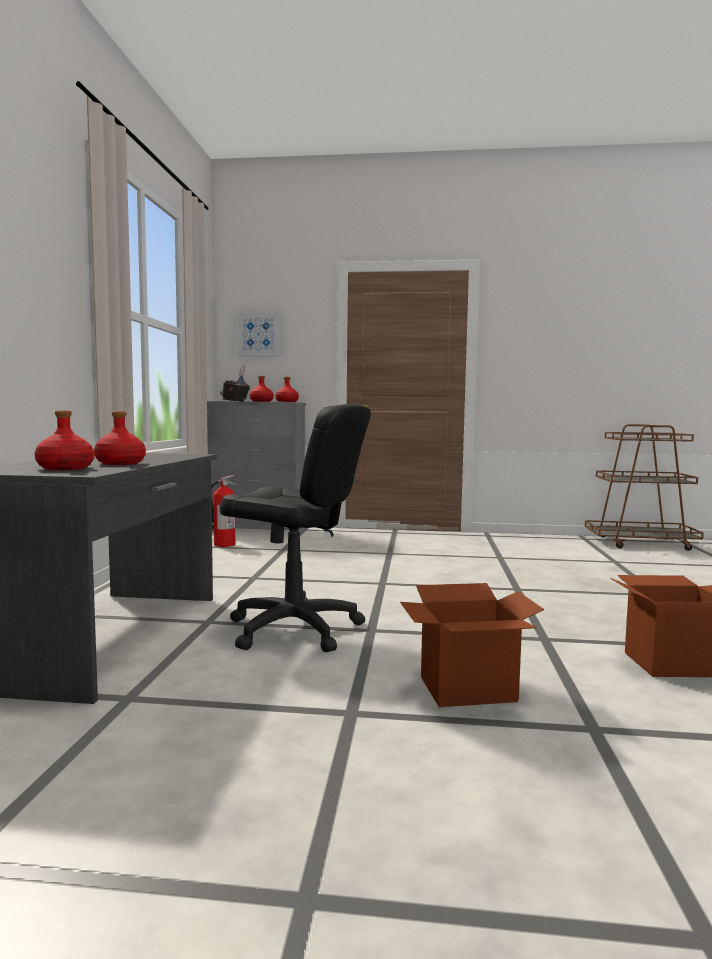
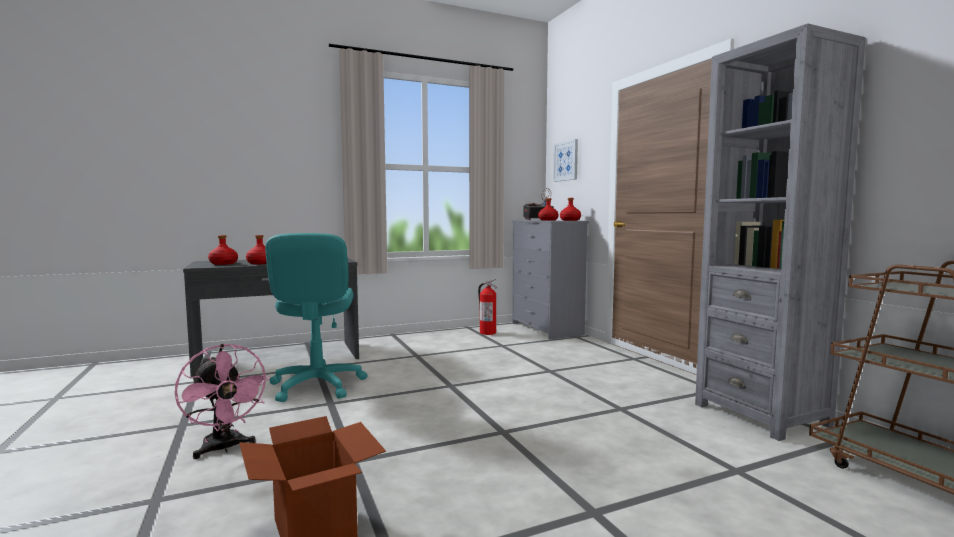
camera: 60 degrees right, 0 degrees up
(294, 629) = (317, 386): black office chair -> turquoise office chair
(467, 689) = (224, 448): cardboard box -> pink fan
(539, 539) = (761, 414): none -> grey bookcase

